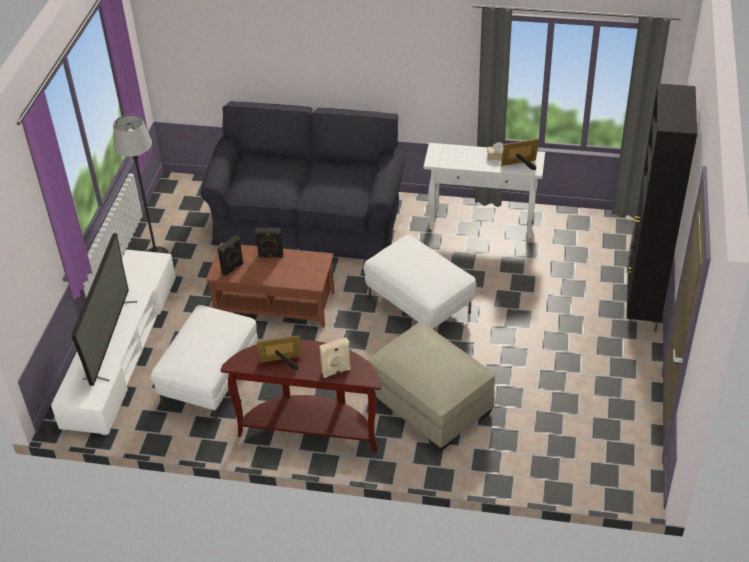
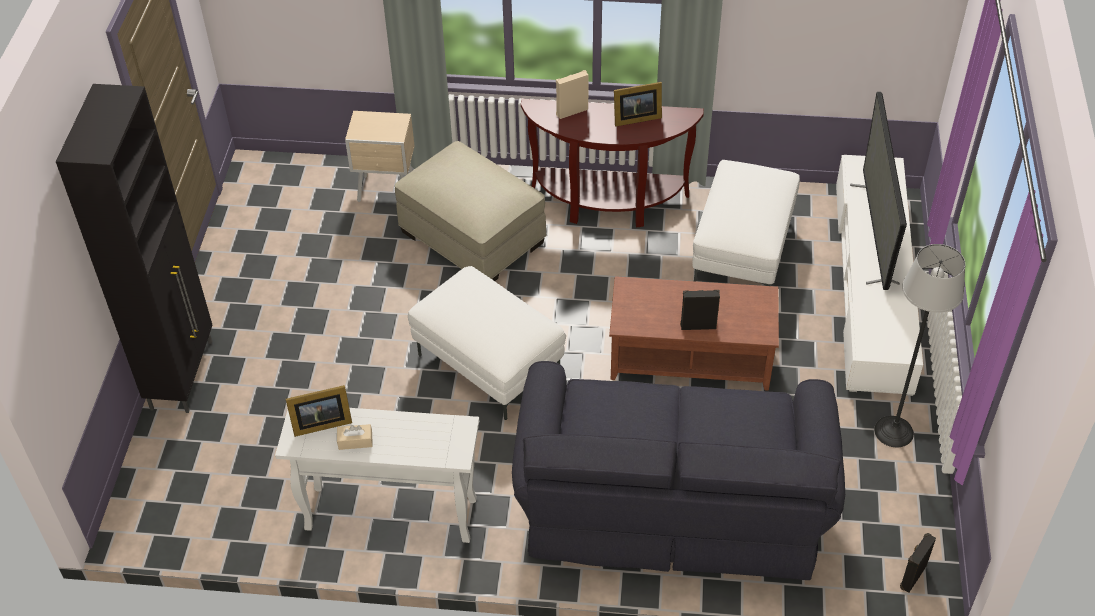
camera: 175 degrees right, 5 degrees up
(233, 269) = (745, 303): black speaker -> black speaker (912, 576)
(507, 451) = (388, 191): none -> beige nightstand

